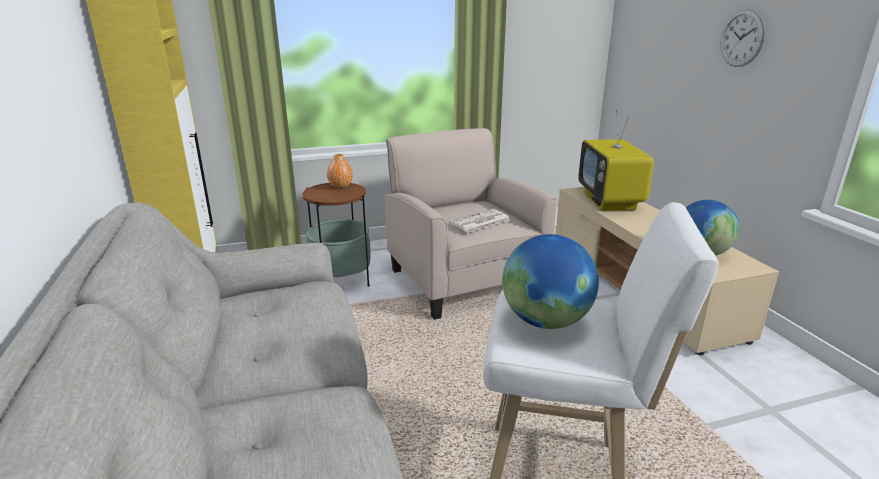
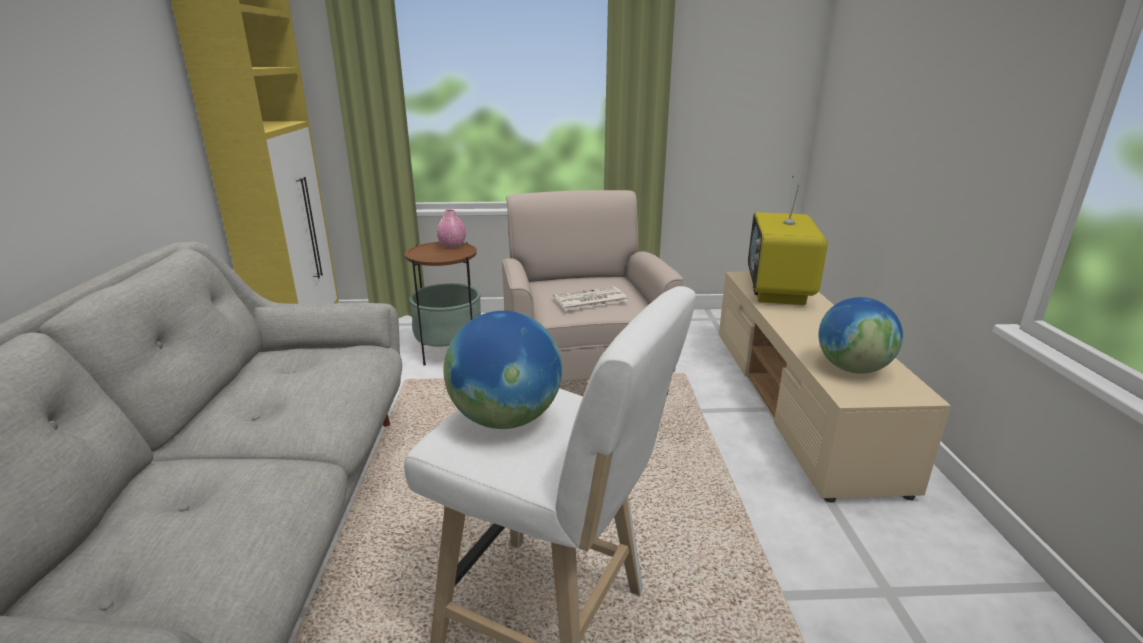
camera: 15 degrees right, 0 degrees up
(340, 185) = (452, 245): orange vase -> pink vase
(741, 38) = (950, 83): wall clock -> none

